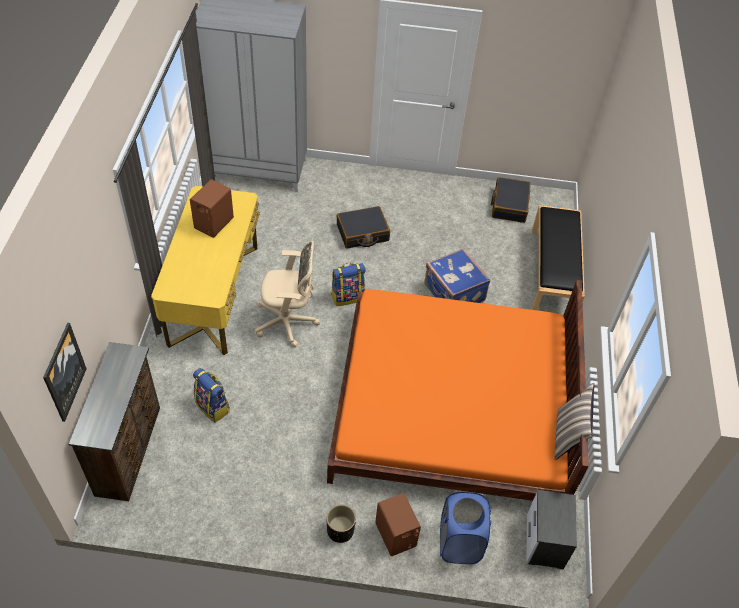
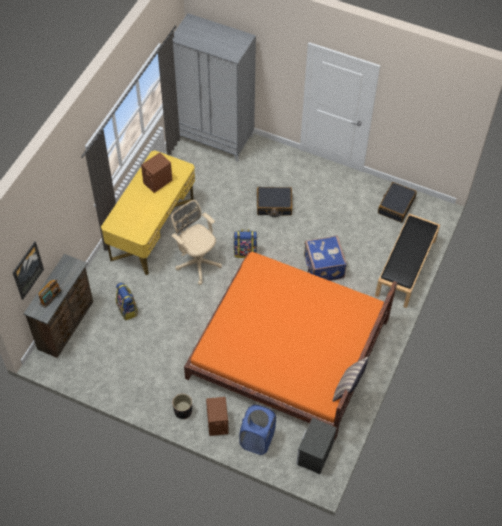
camera: 20 degrees right, 5 degrees up
(106, 409) = (50, 297): none -> radio
(288, 322) = (197, 261): beige office chair -> beige office chair turned 150 degrees counterclockwise

